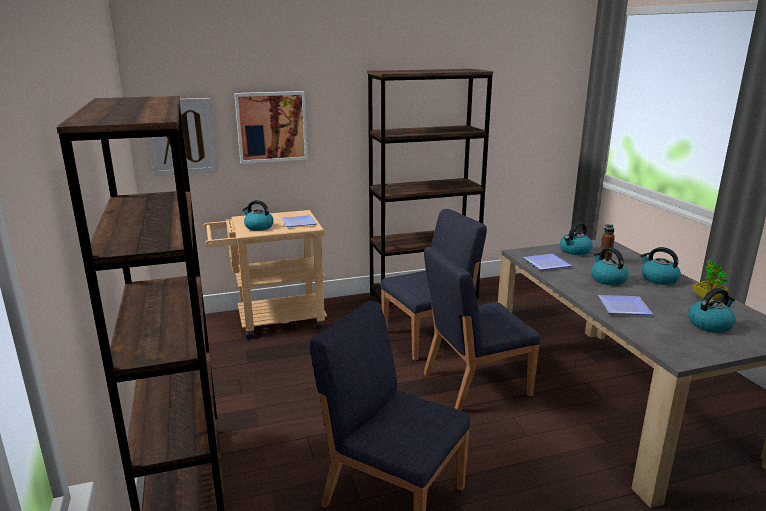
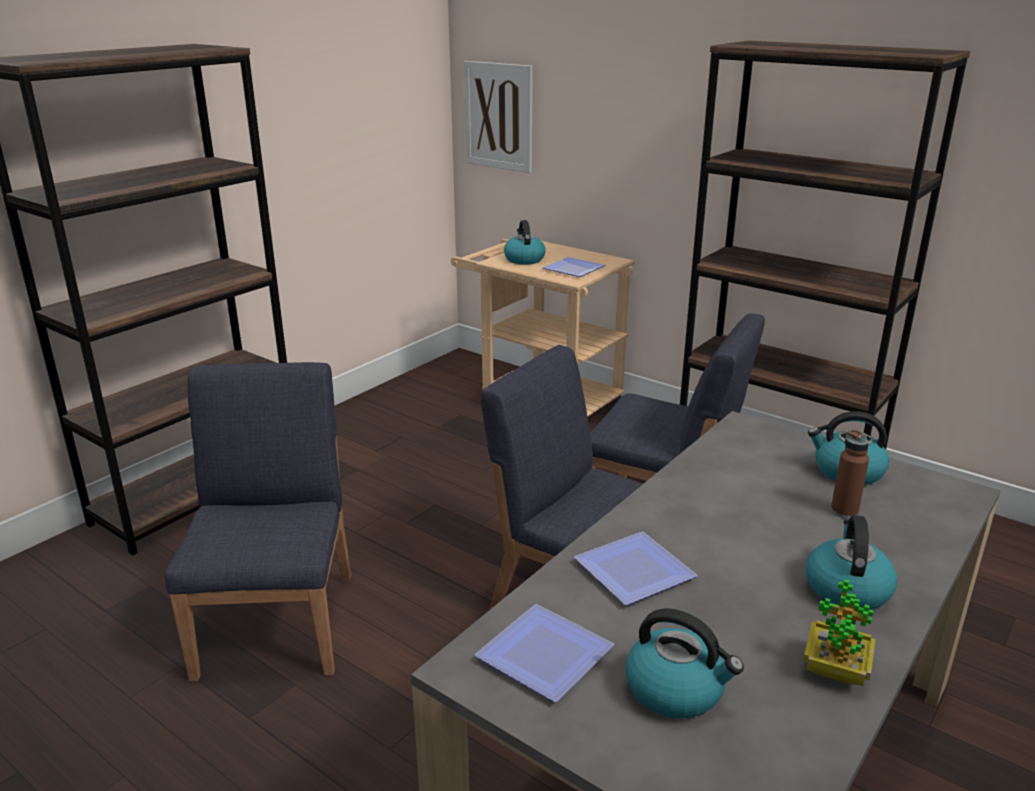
camera: 55 degrees right, 5 degrees up
(271, 126) = (602, 119): picture -> none
(548, 264) = (733, 461): plate -> plate (545, 659)
(607, 279) = (750, 531): kettle -> none

